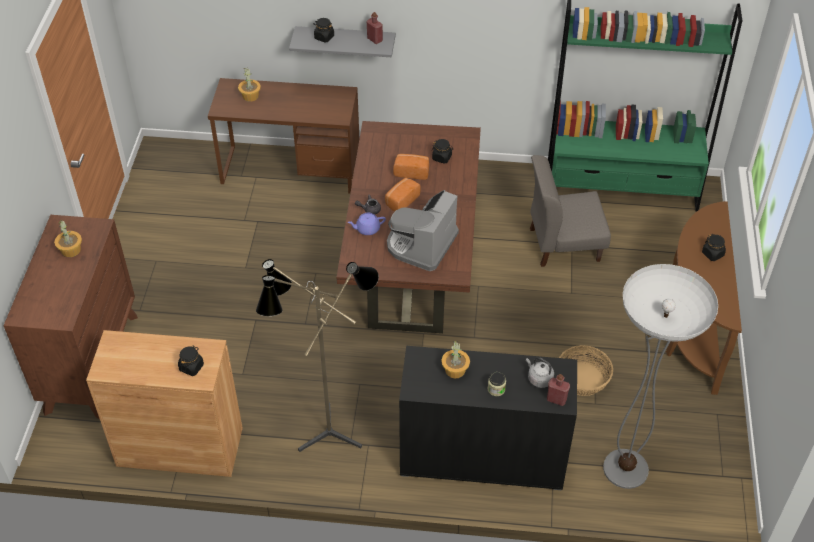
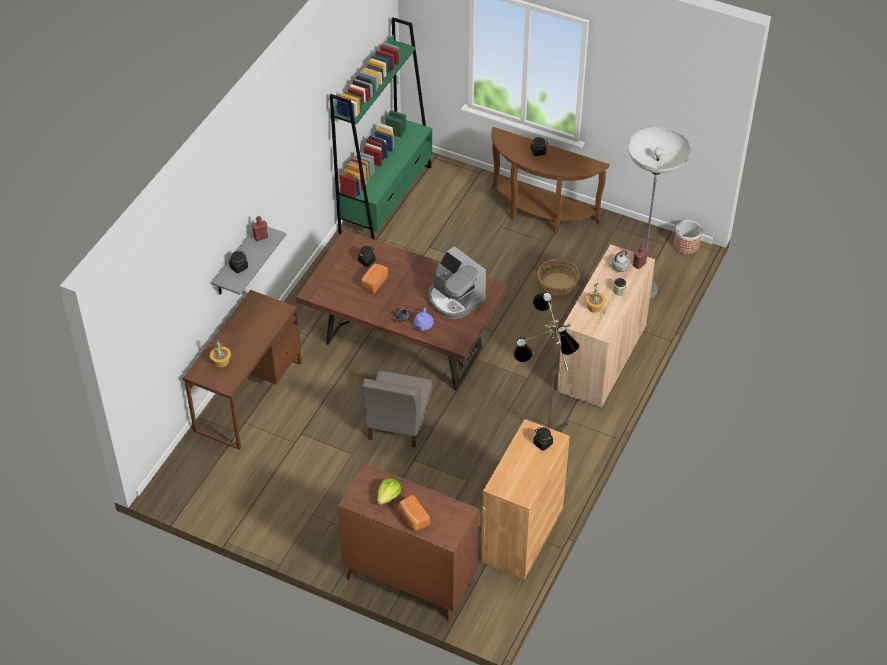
camera: 70 degrees left, 0 degrees up
(71, 250) = (388, 496): potted plant -> lettuce
(401, 201) = (402, 298): bread -> bread (413, 519)
(482, 456) = (601, 359): black cabinet -> beige cabinet
(563, 244) = (426, 251): grey chair -> grey chair (397, 423)
(735, 503) = (686, 245): none -> planter

